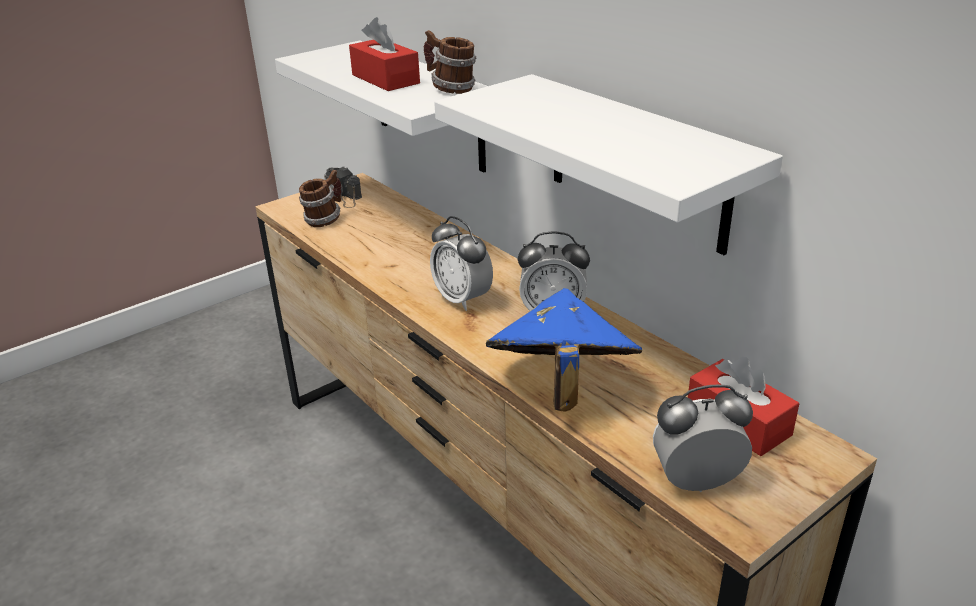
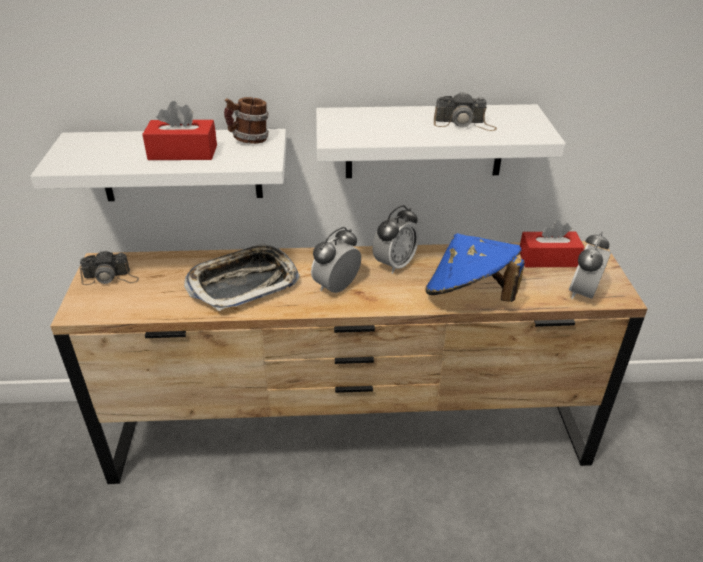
camera: 55 degrees left, 5 degrees up
(324, 220) = (137, 300): mug -> none
(407, 251) = (243, 283): none -> tray
(462, 299) = (336, 288): alarm clock -> alarm clock turned 135 degrees clockwise
(622, 136) = (464, 124): none -> camera

